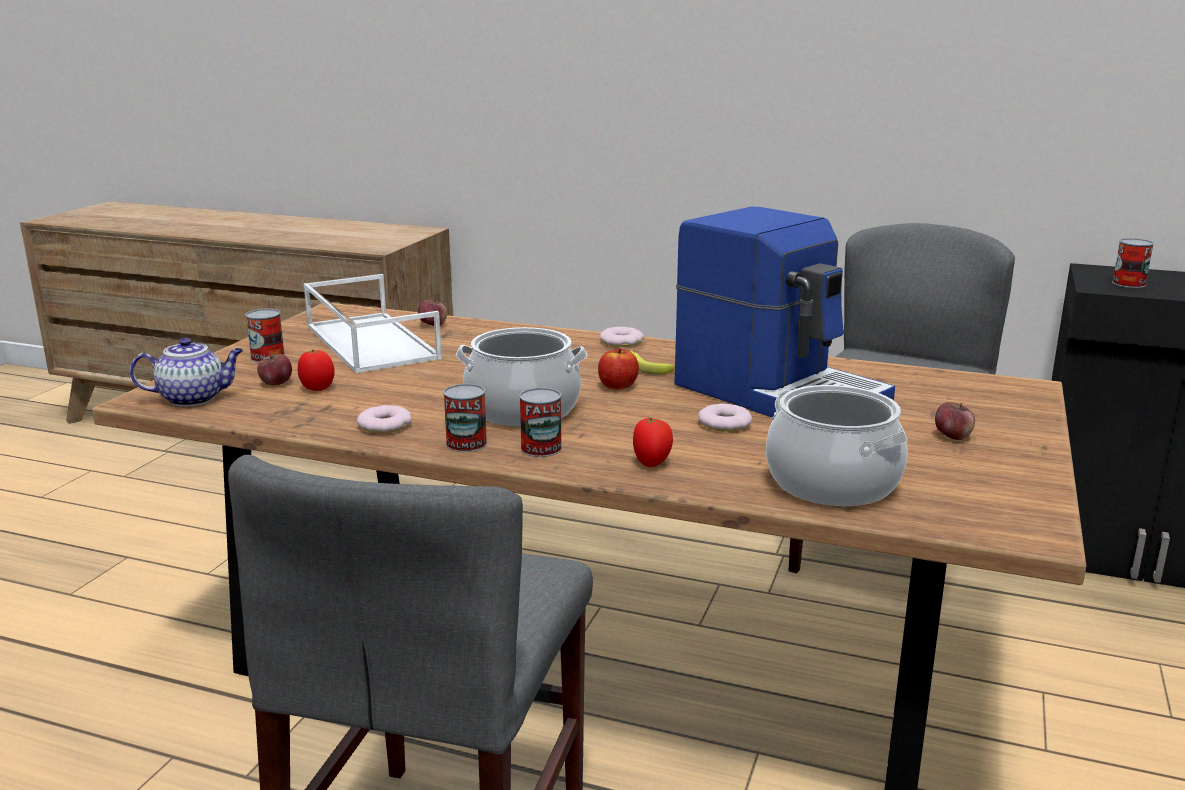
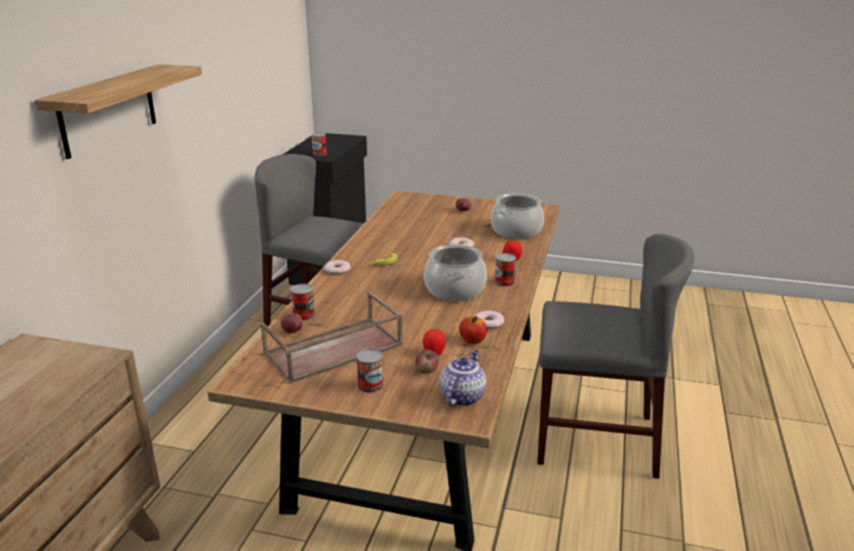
camera: 95 degrees left, 5 degrees up
(194, 398) = (462, 396): teapot -> teapot turned 45 degrees clockwise
(369, 342) = (333, 350): white tray -> brown tray
(466, 444) = (506, 299): can -> can (304, 315)
(617, 386) = (415, 269): apple -> apple (472, 340)
(638, 47) = (108, 110): none -> shelf
(779, 393) = (420, 236): coffee machine -> none

